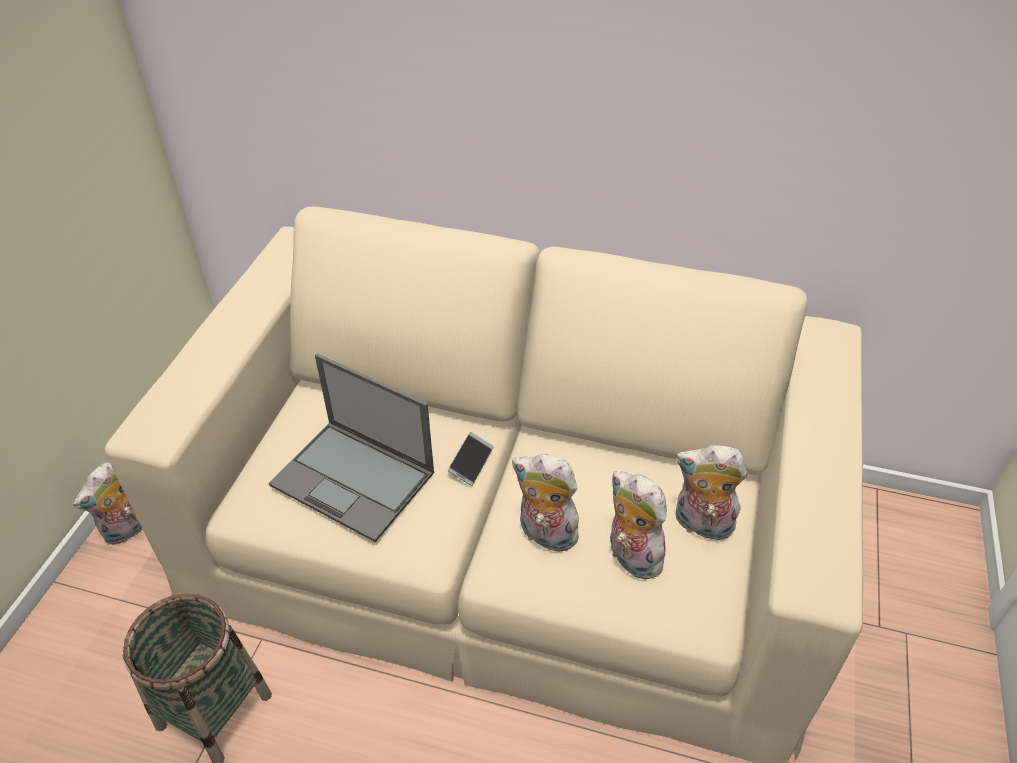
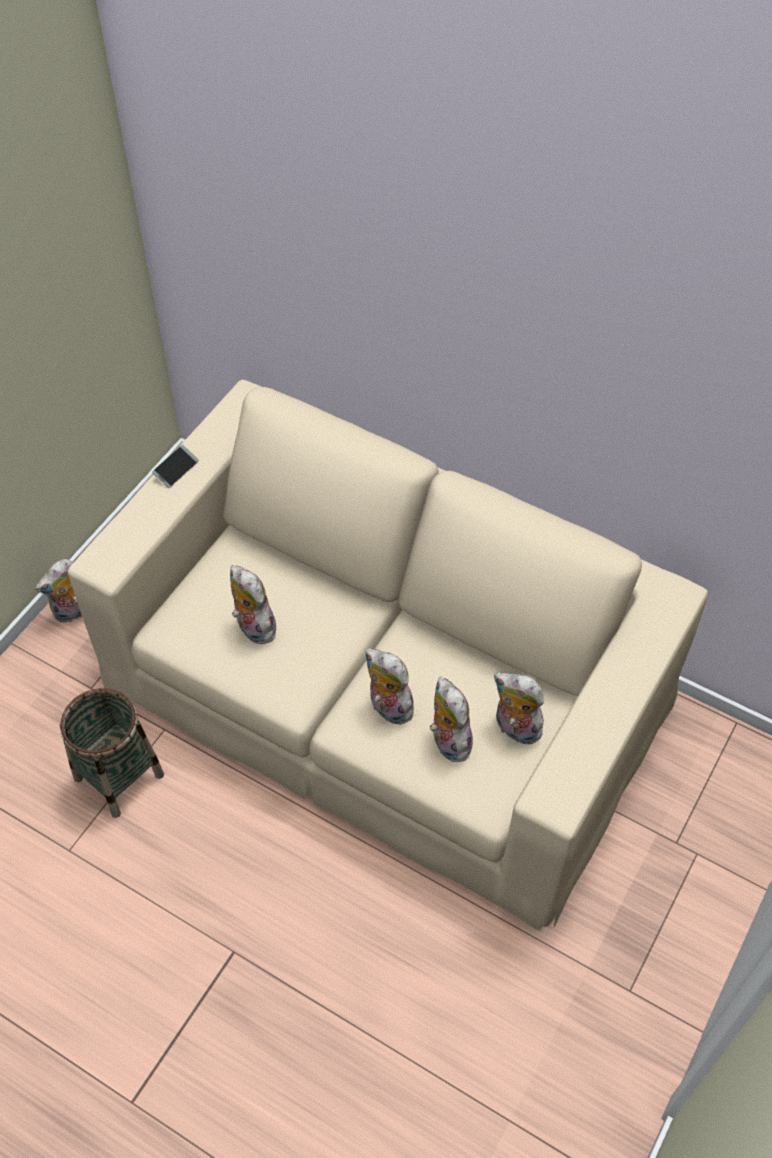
camera: 15 degrees right, 10 degrees up
(354, 479) = (253, 627): laptop -> plush toy
(471, 462) = (349, 632): phone -> phone (176, 469)

